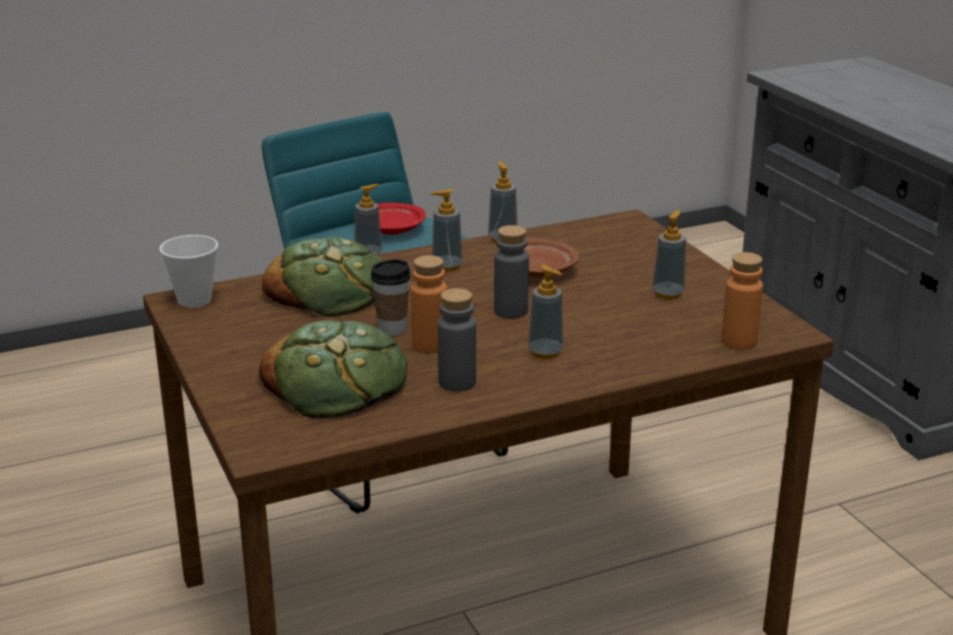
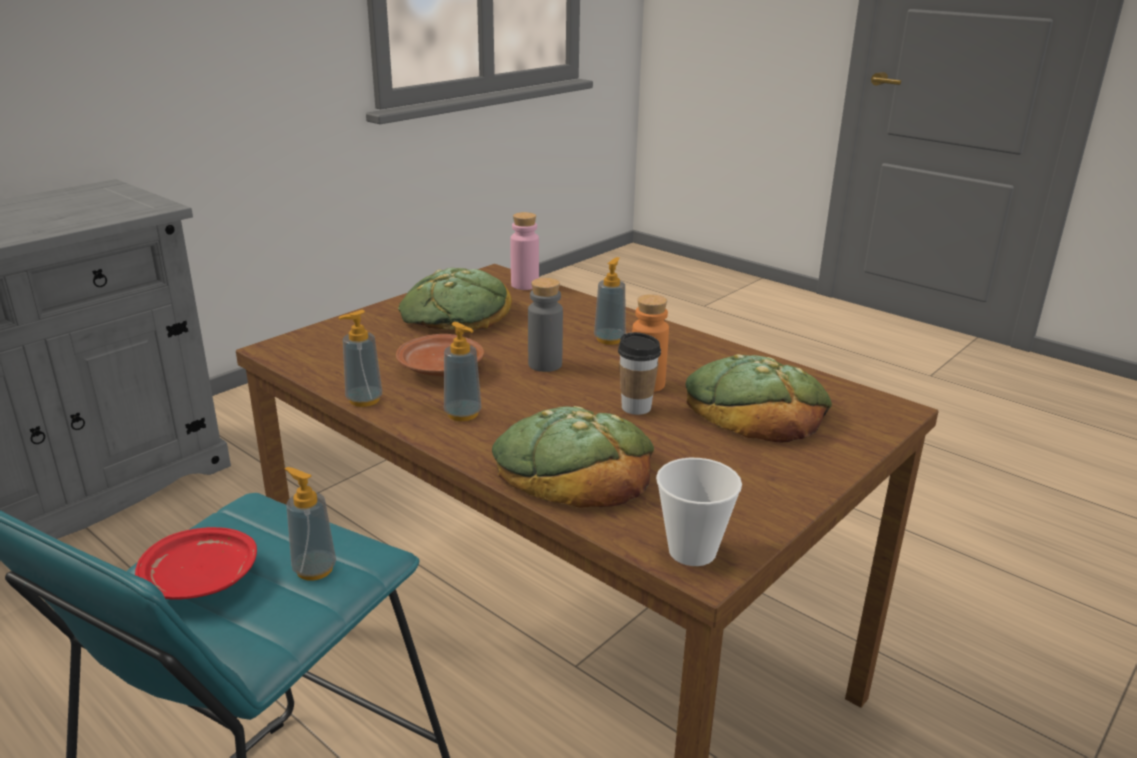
camera: 115 degrees left, 0 degrees up
(457, 382) = (696, 361): grey bottle -> none
(668, 294) = (455, 313): soap dispenser -> bread
(739, 341) = (525, 285): orange bottle -> pink bottle

